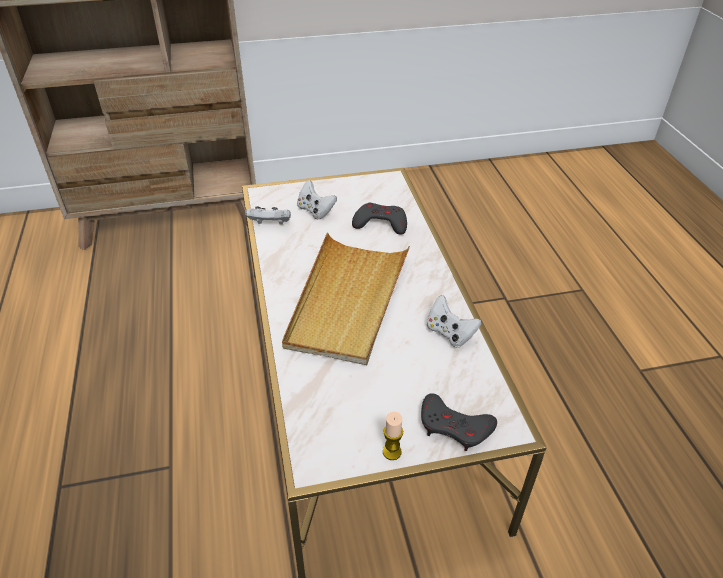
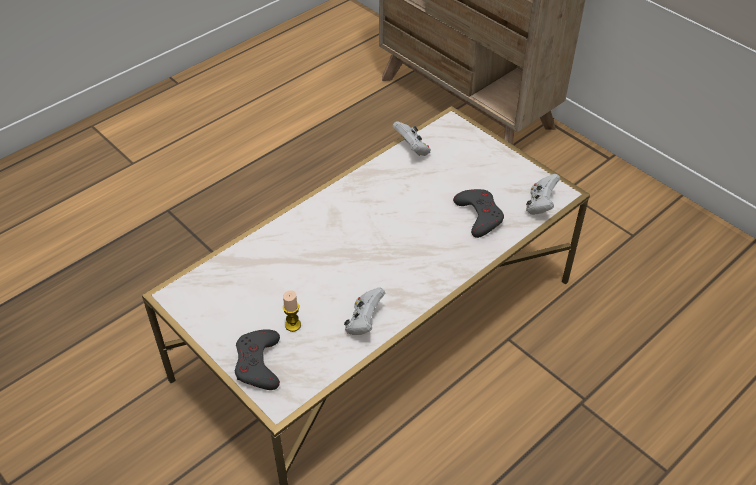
camera: 60 degrees right, 5 degrees up
(315, 211) = (457, 166): white game controller -> white game controller (540, 205)
(347, 300) = (354, 239): beige tray -> none
(392, 452) = (211, 334): candle -> candle (293, 325)

